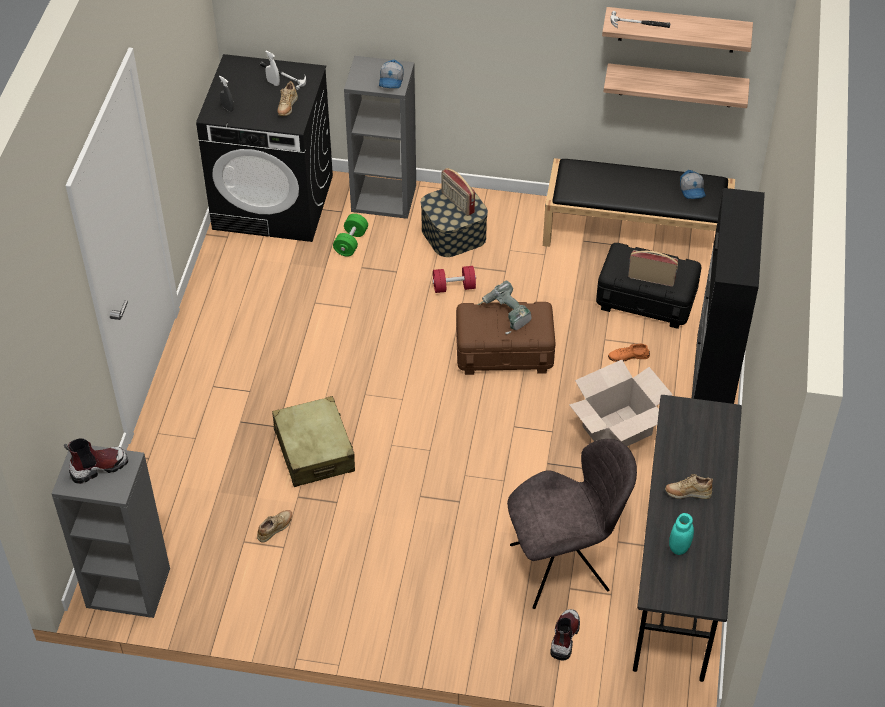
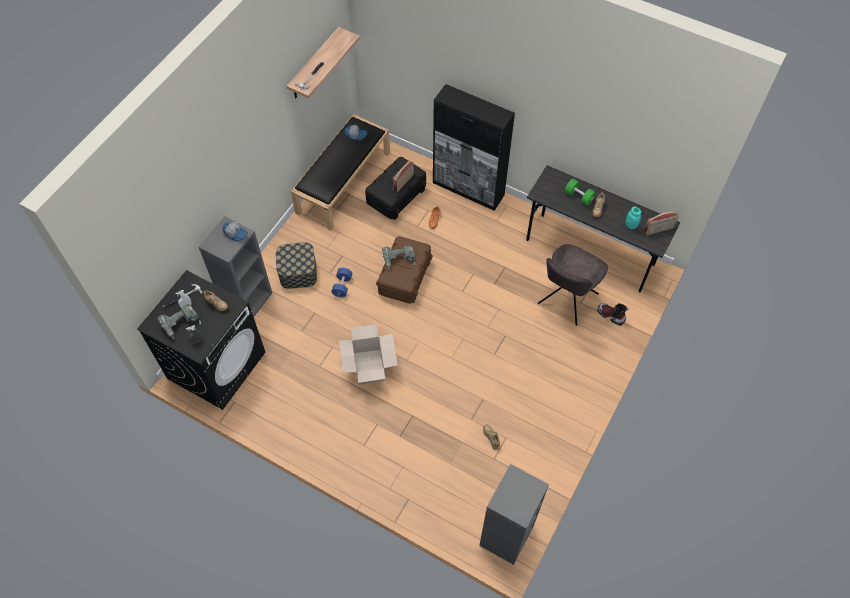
camera: 70 degrees left, 10 degrees up
(98, 467) = (514, 494): boot -> none
(243, 88) = (181, 325): none -> power drill
(314, 450) = (439, 400): beige suitcase -> none
(351, 243) = (277, 330): green dumbbell -> green dumbbell (579, 196)
(454, 287) = (342, 286): red dumbbell -> blue dumbbell
(457, 203) = (293, 256): radio -> radio (659, 229)
(563, 567) = (566, 300): grey chair -> grey chair turned 150 degrees counterclockwise
(617, 430) = (484, 243): cardboard box -> cardboard box (369, 367)
(676, 85) = (321, 94): shelf -> none

